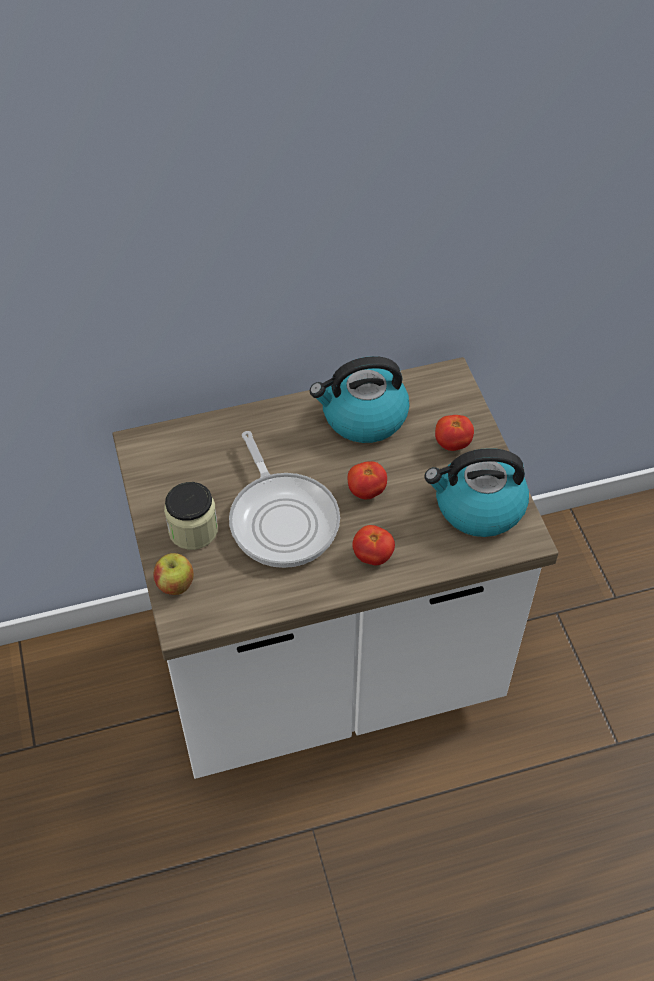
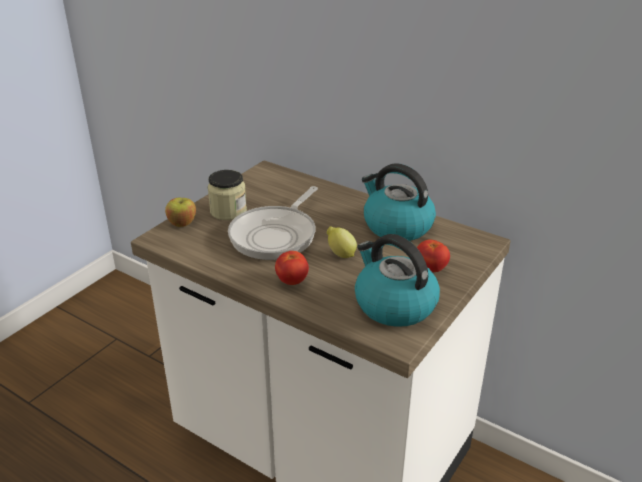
camera: 50 degrees right, 20 degrees down
(366, 491) = (340, 254): tomato -> lemon

